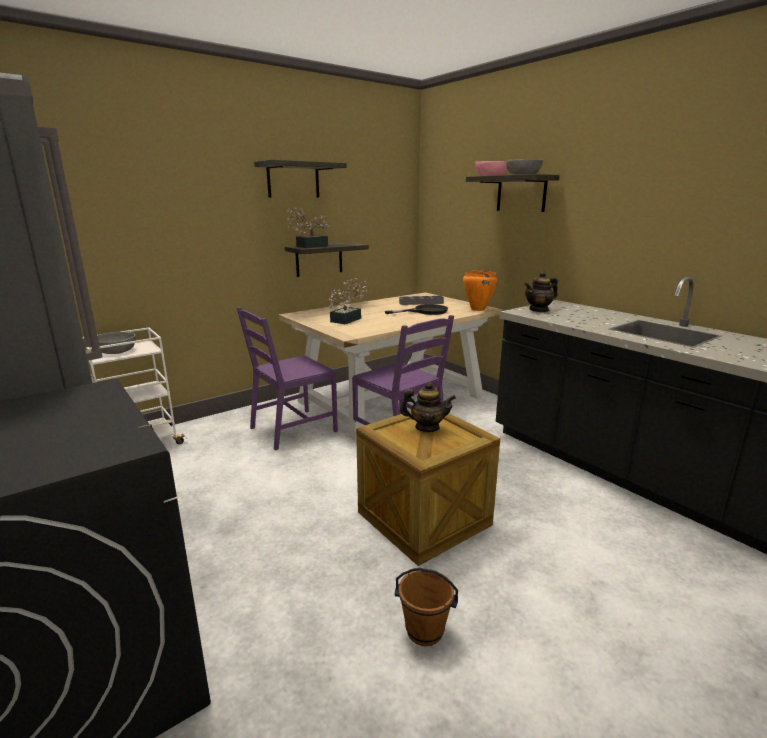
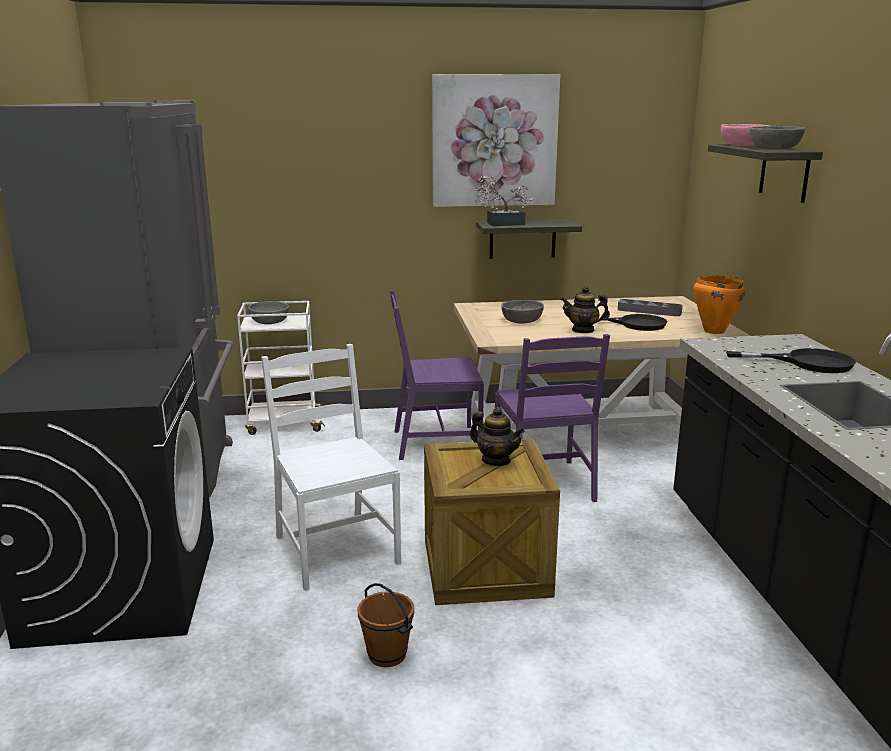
camera: 30 degrees right, 0 degrees up
(288, 546) = (334, 549): none -> white chair
(293, 180) = (494, 141): shelf -> picture
(348, 319) = (521, 321): potted plant -> grey bowl
(539, 310) = (739, 344): teapot -> teapot (583, 330)
(593, 314) = (807, 363): none -> black frying pan

